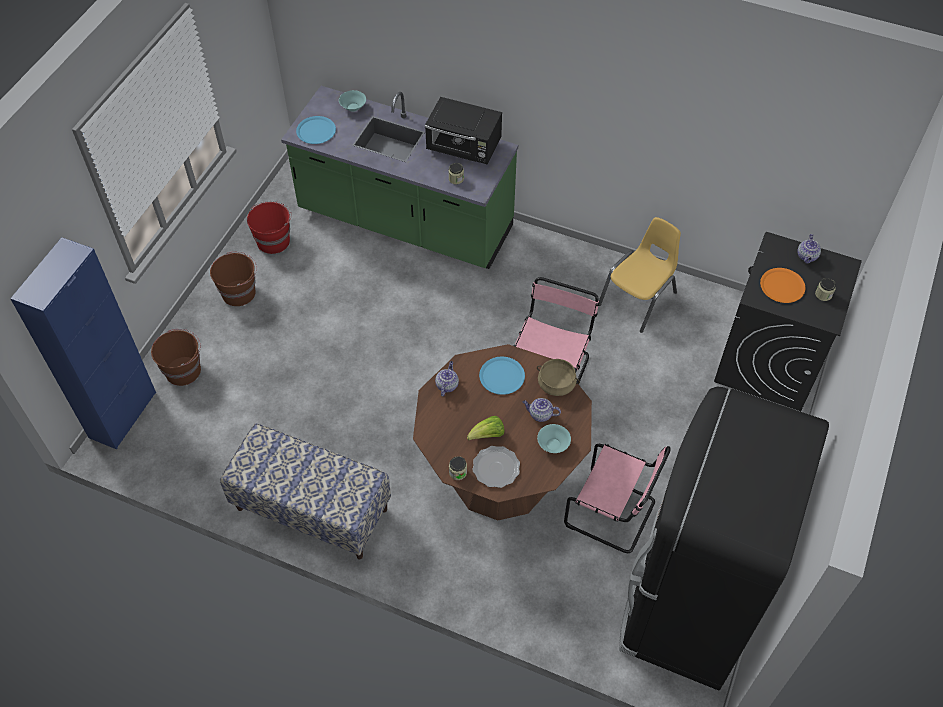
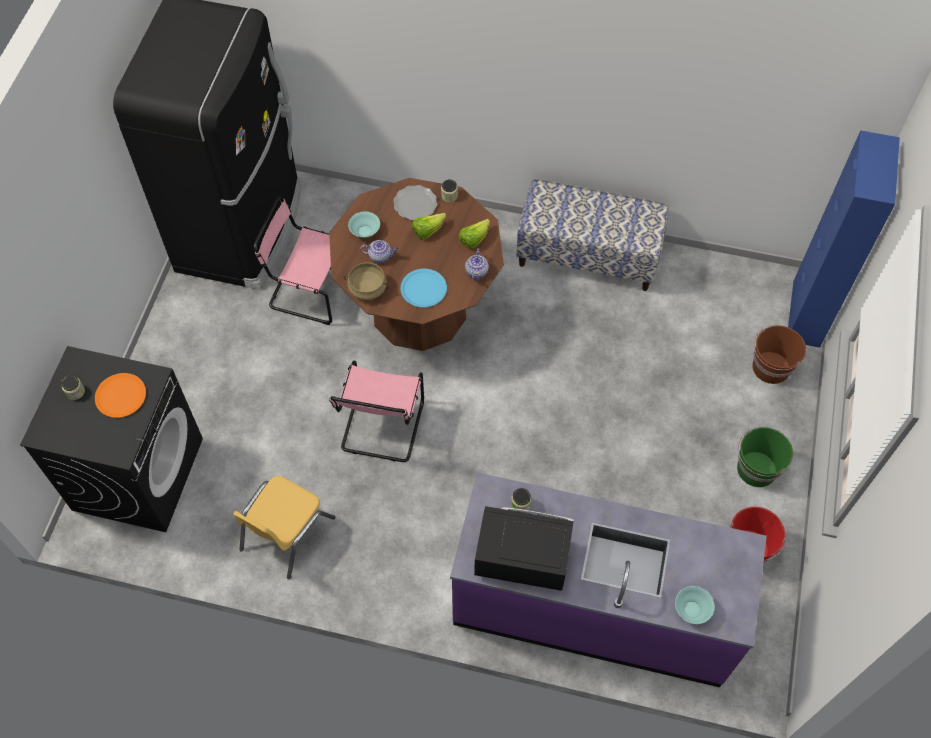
camera: 170 degrees right, 5 degrees up
(239, 292) = (756, 469): brown bucket -> green bucket
(316, 131) = (726, 557): blue plate -> none
(405, 221) = (593, 607): green counter -> purple counter
(442, 419) = (474, 239): none -> lettuce
(807, 256) = (84, 440): teapot -> none

